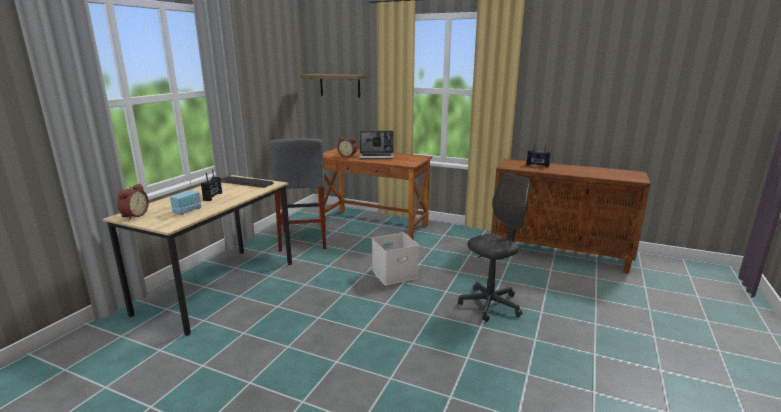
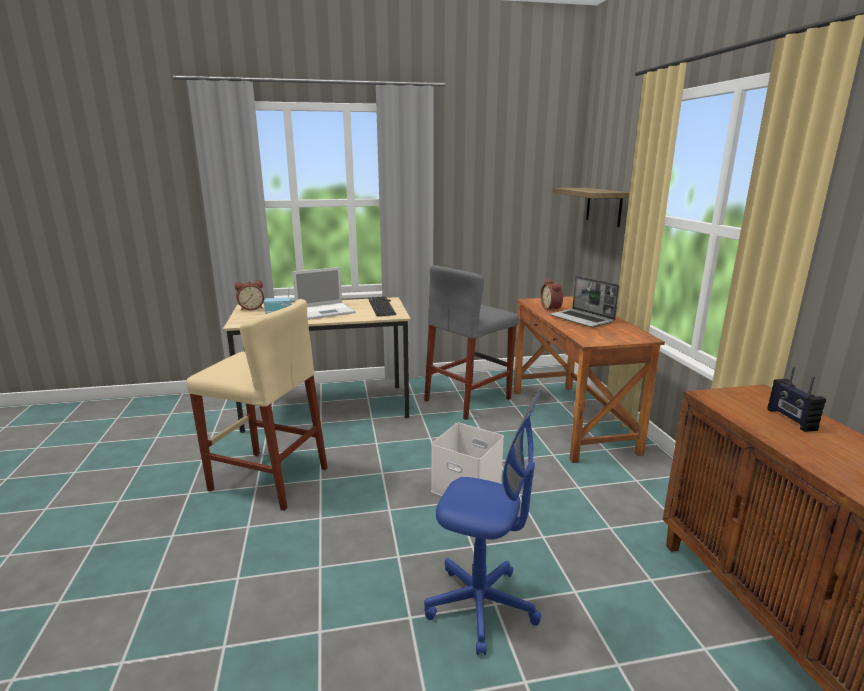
camera: 55 degrees right, 0 degrees up
(213, 197) = (326, 311): radio -> laptop
(286, 338) = (269, 479): none -> beige stool
(490, 305) = (481, 606): grey office chair -> blue office chair

